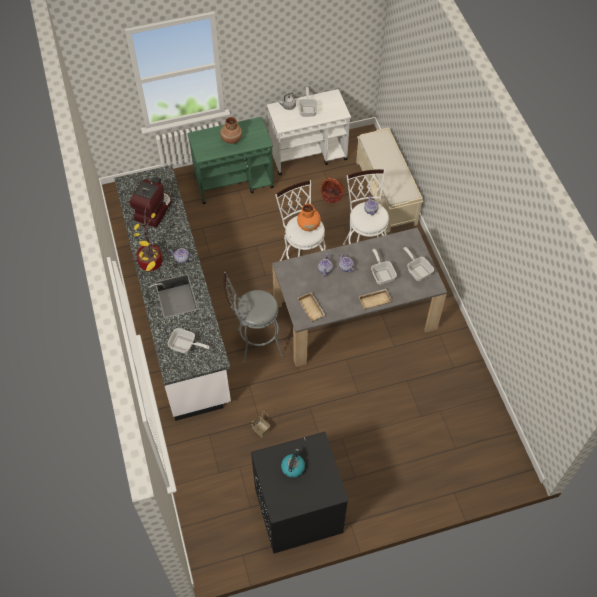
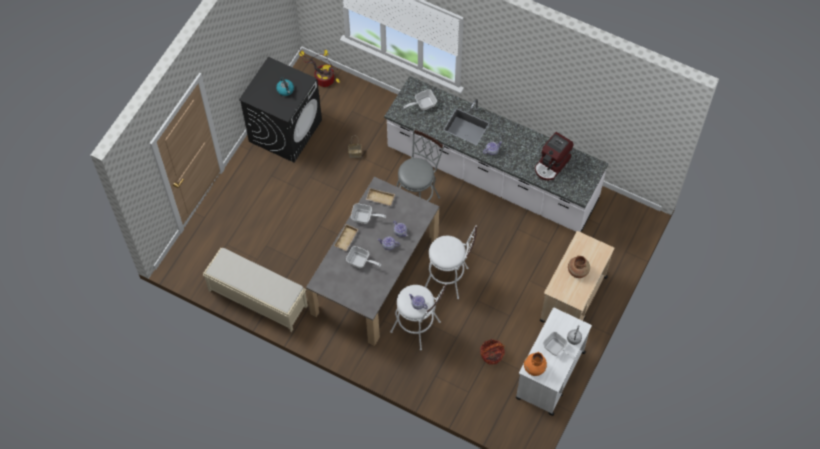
camera: 135 degrees right, 5 degrees up
(152, 263) = (506, 132): potted plant -> potted plant (322, 80)
(153, 210) = (552, 164): coffee machine -> coffee machine turned 60 degrees clockwise
(234, 182) = (573, 299): green cart -> beige cart
(309, 225) = (446, 254): orange vase -> orange vase (534, 368)
(386, 193) = (454, 395): beige bench -> beige bench (257, 298)
(417, 270) = (340, 285): frying pan -> frying pan (364, 217)

